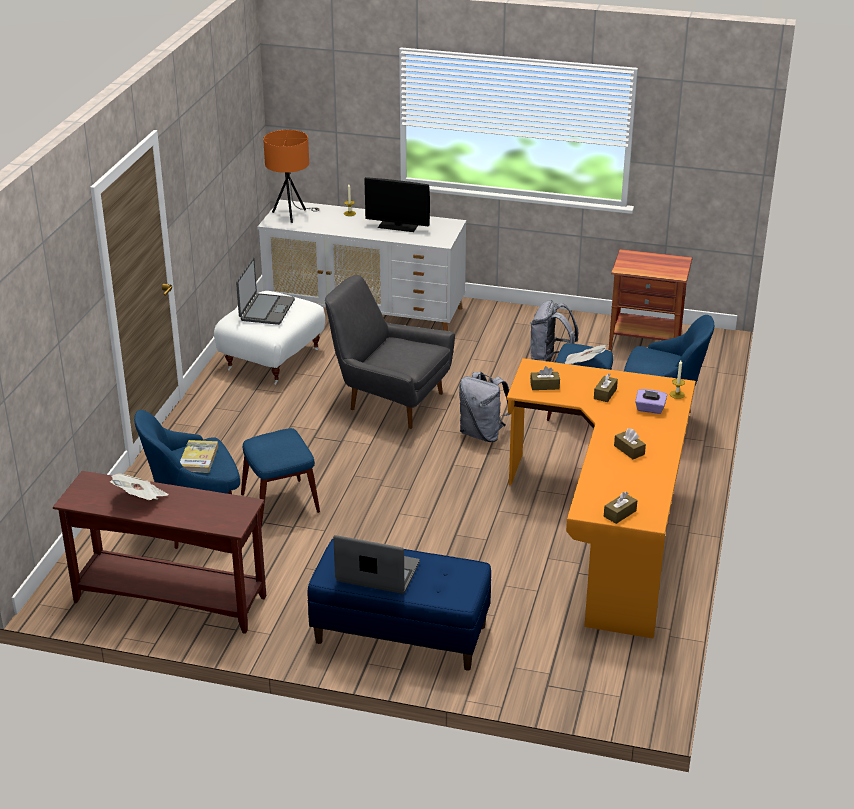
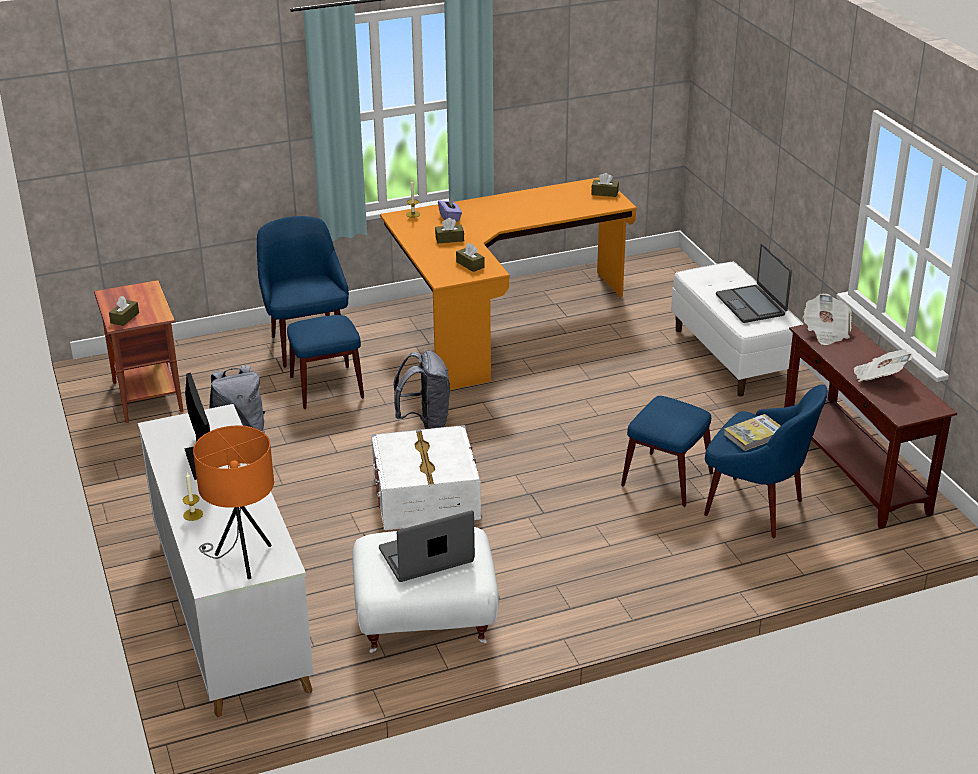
camera: 125 degrees left, 0 degrees up
(390, 401) = (426, 497): grey armchair -> white storage box
(399, 634) = (733, 356): blue bench -> white bench
(583, 365) = (338, 323): newspaper -> newspaper (826, 332)
(629, 450) = (520, 210): brown tissue box -> brown tissue box (125, 318)

